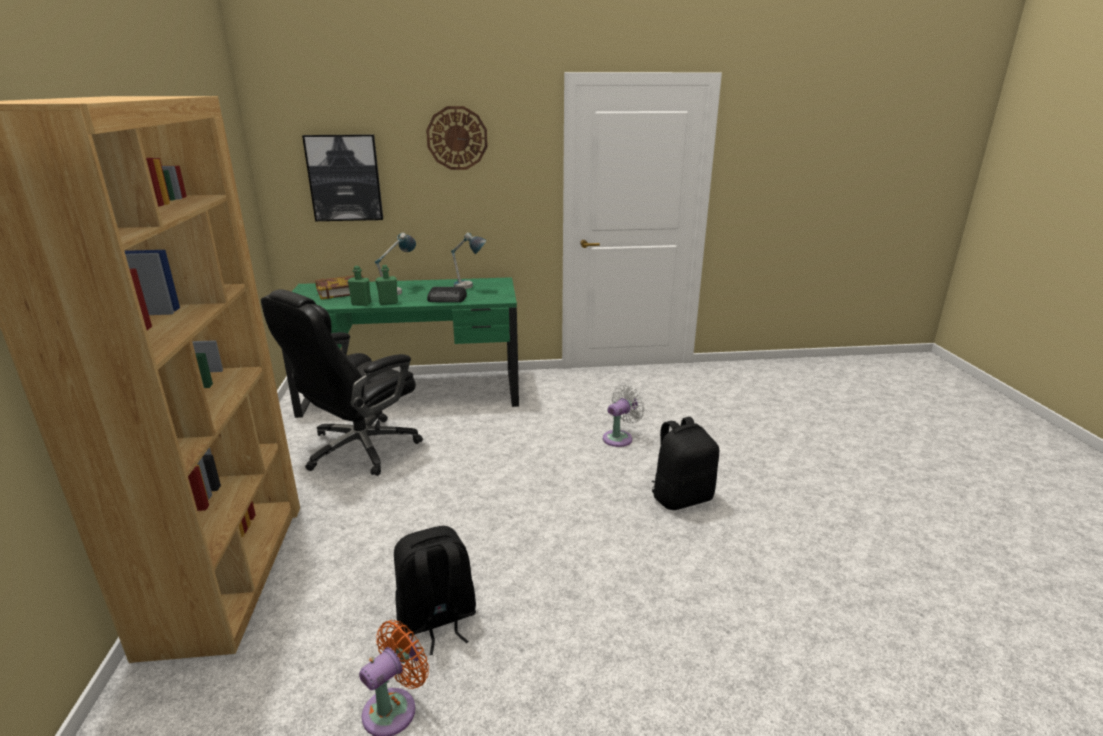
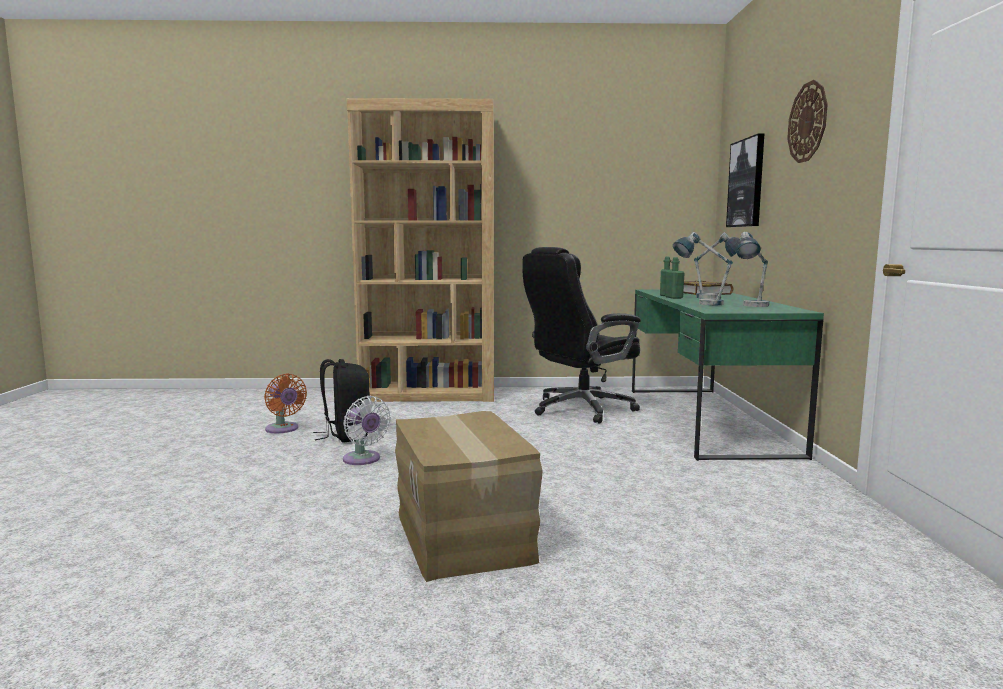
camera: 95 degrees right, 15 degrees down
(359, 449) = (580, 409): black office chair -> black office chair turned 75 degrees counterclockwise
(447, 299) = (700, 304): radio -> table lamp
(620, 437) = (625, 511): white fan -> white fan (363, 460)
(681, 497) = (465, 535): black backpack -> cardboard box

